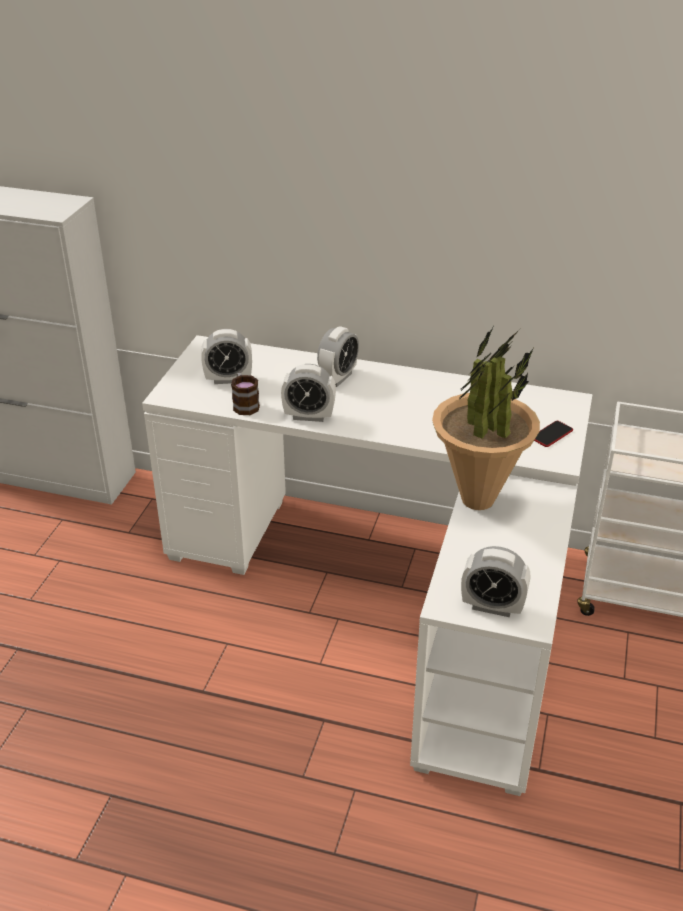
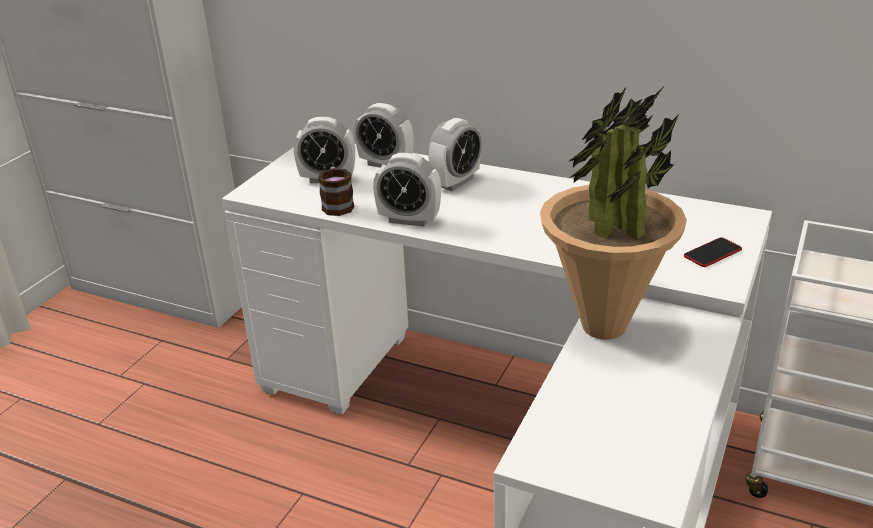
camera: 10 degrees right, 5 degrees down
(492, 606) = (599, 467): alarm clock -> alarm clock (386, 164)

